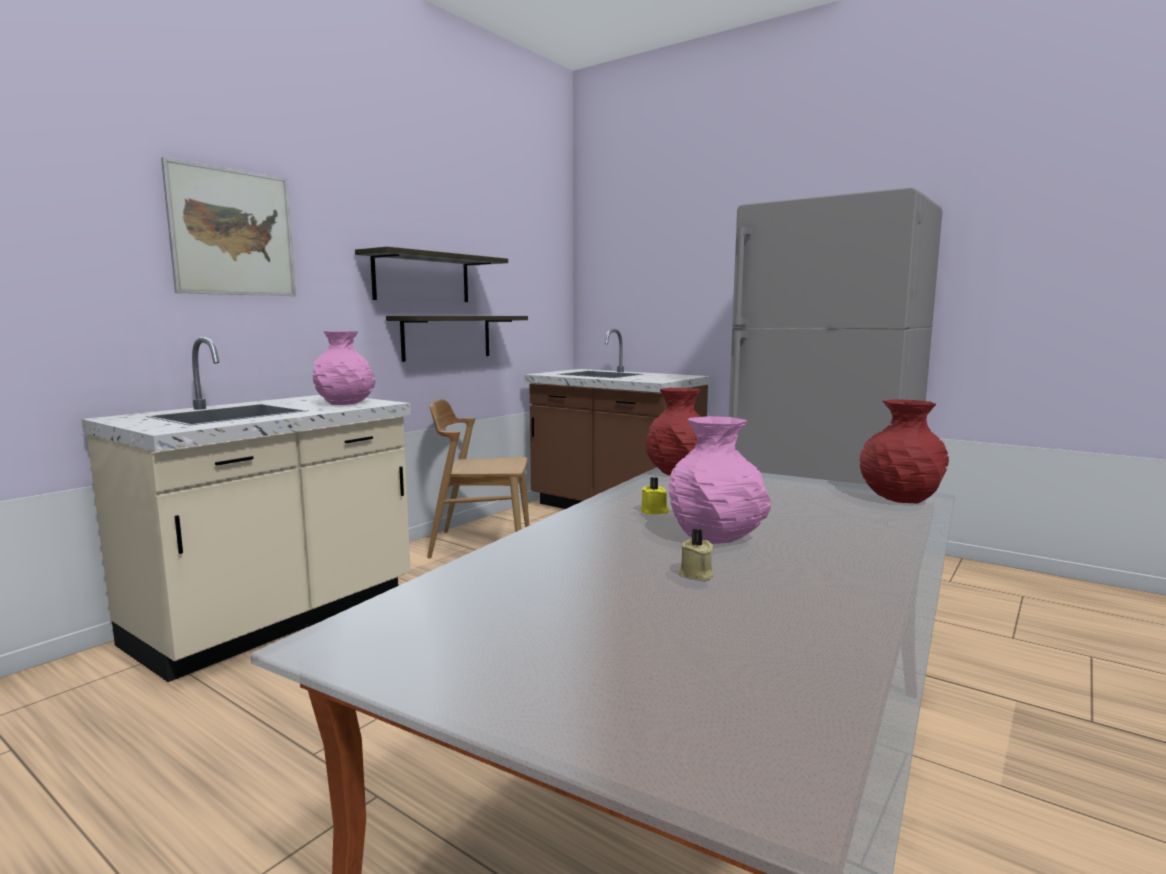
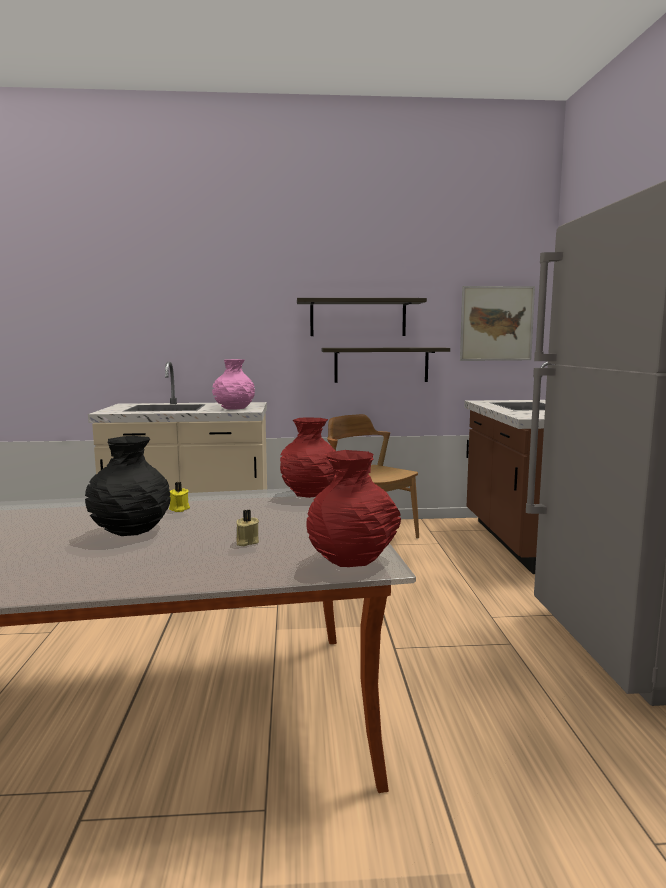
camera: 50 degrees right, 0 degrees up
(233, 233) = (208, 296): picture -> picture (496, 323)
(696, 574) = (38, 541): beige candle -> beige candle (246, 542)
(716, 536) = (132, 531): pink vase -> black vase

